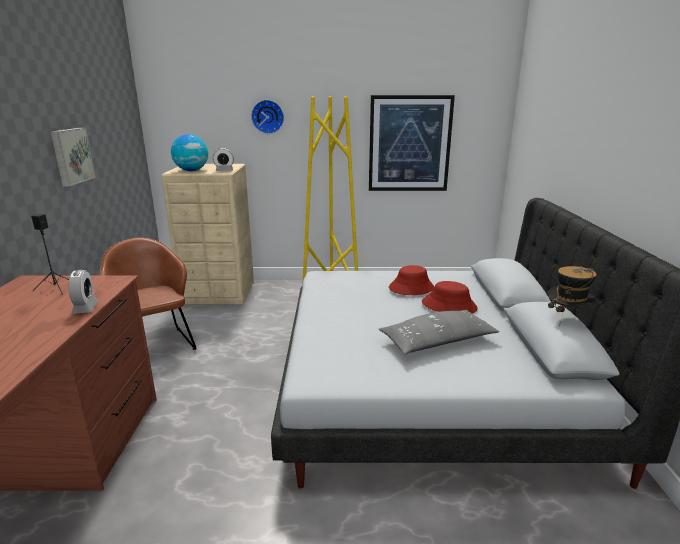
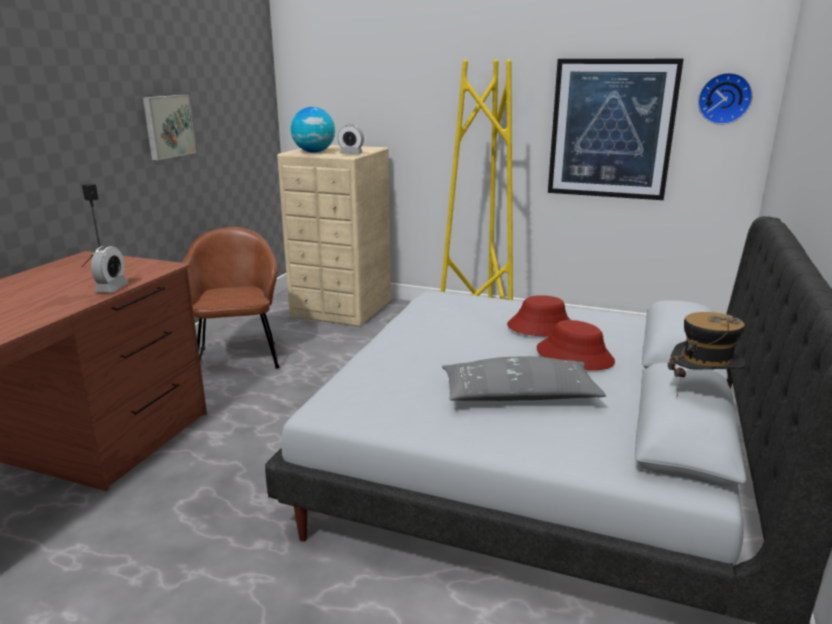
camera: 20 degrees right, 0 degrees up
(268, 117) = (420, 87): wall clock -> wall clock (724, 98)

